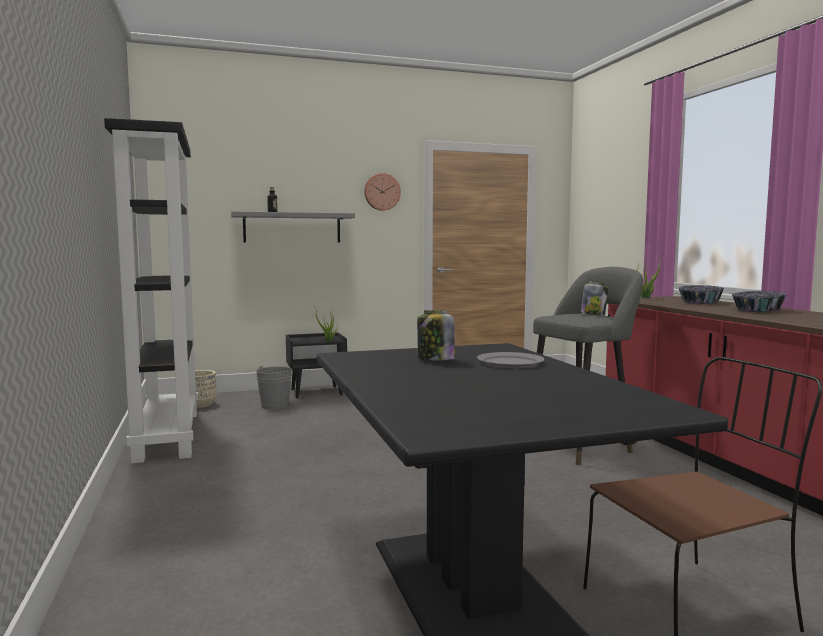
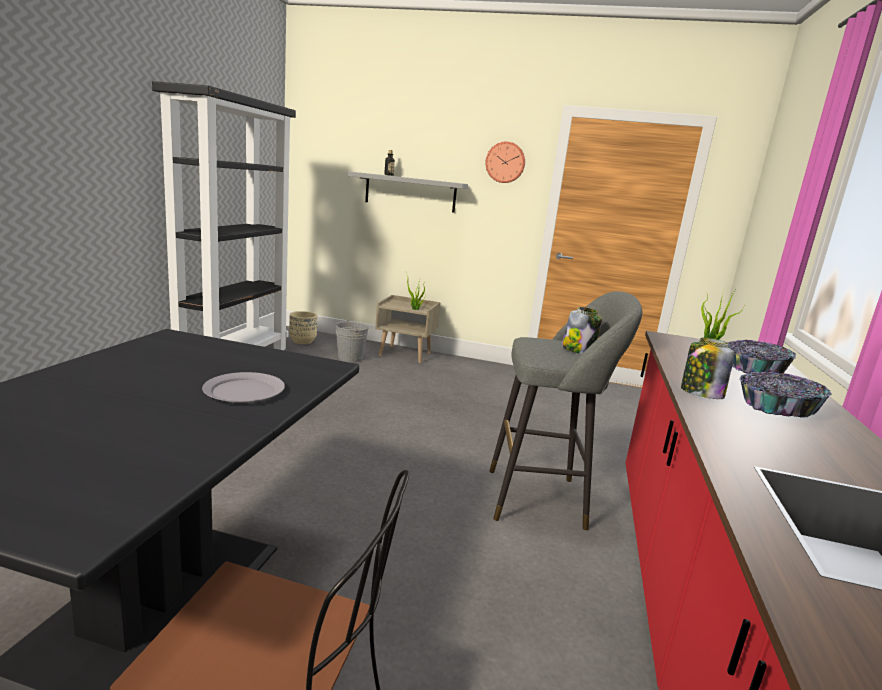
camera: 30 degrees right, 10 degrees up
(317, 392) = (405, 354): black nightstand -> beige nightstand
(435, 360) = (204, 365): jar -> jar (700, 393)

